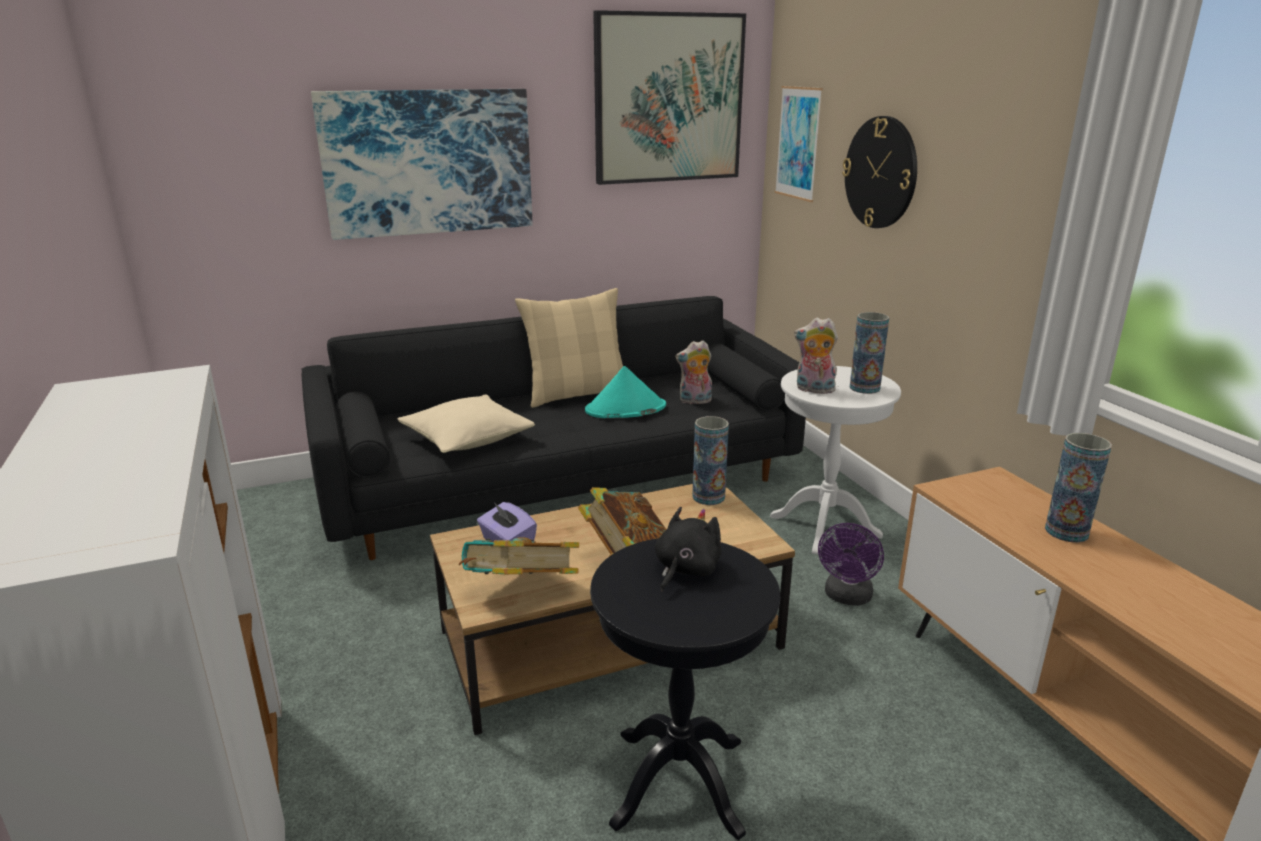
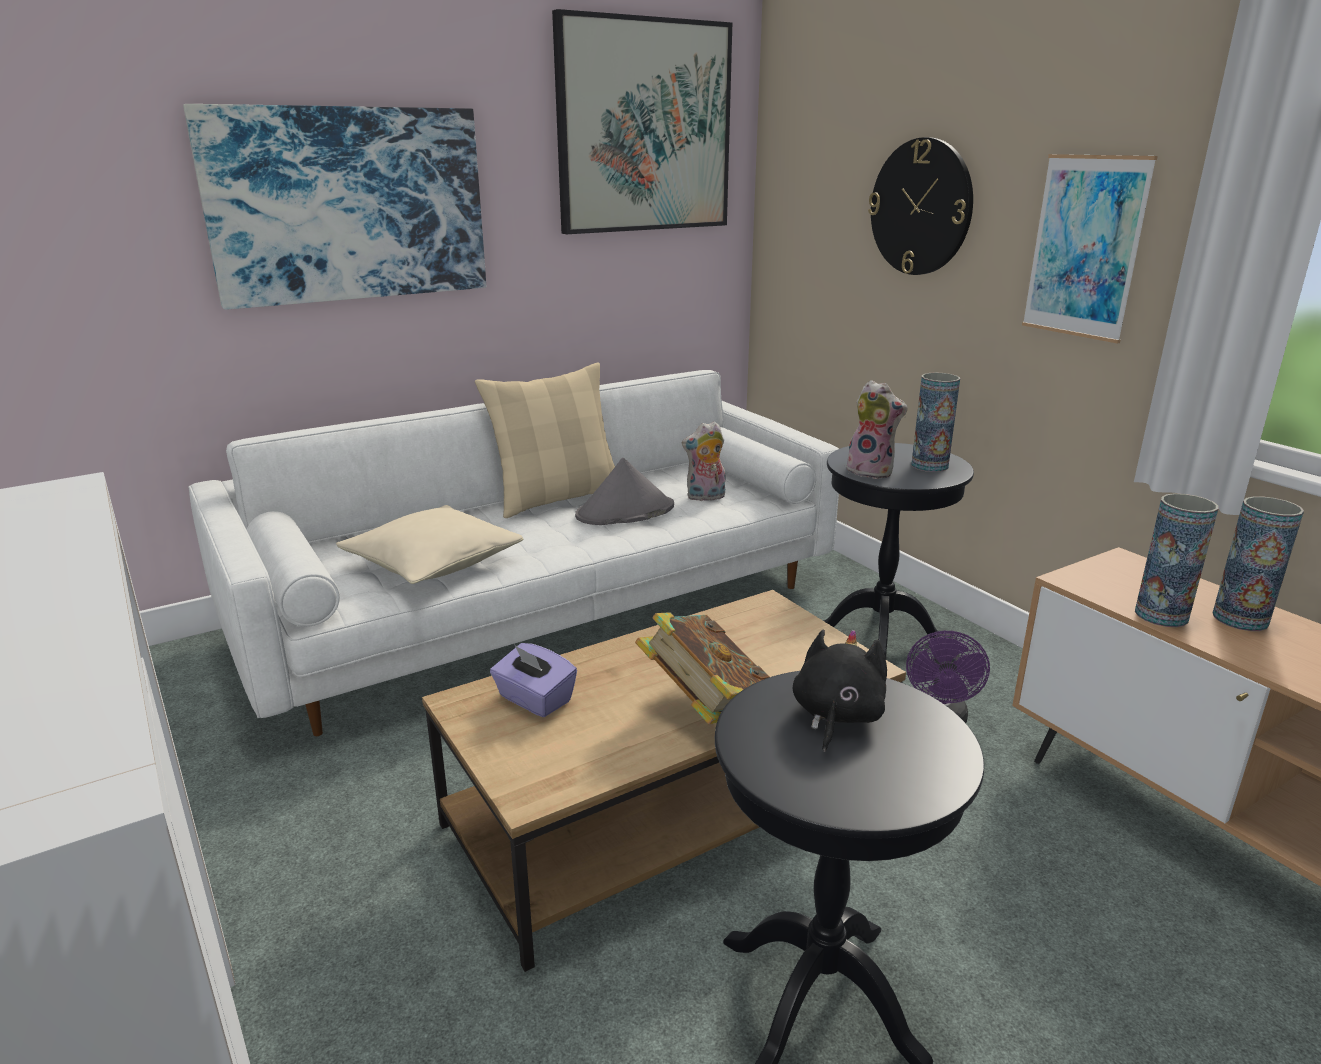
camera: 10 degrees left, 0 degrees up
(521, 591) = (575, 764): book -> none
(560, 480) = (542, 608): black sofa -> white sofa
(625, 409) = (625, 512): turquoise hat -> grey hat
(708, 497) = (771, 613): vase -> vase (1161, 615)
(798, 143) = (801, 181): picture -> picture (1085, 247)
(813, 390) = (872, 471): plush toy -> plush toy turned 150 degrees counterclockwise
(825, 526) = (880, 637): white side table -> black side table

